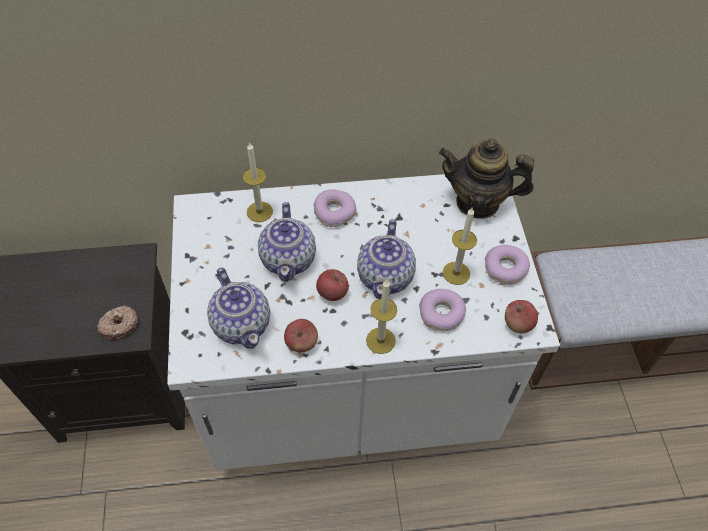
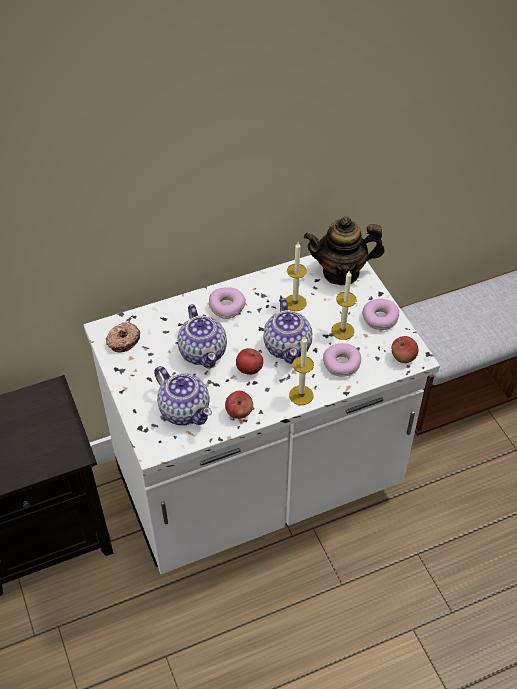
camera: 15 degrees left, 5 degrees down
(119, 325) = (60, 449): donut -> donut (123, 340)
(259, 212) = (163, 320): candle -> candle (295, 302)

